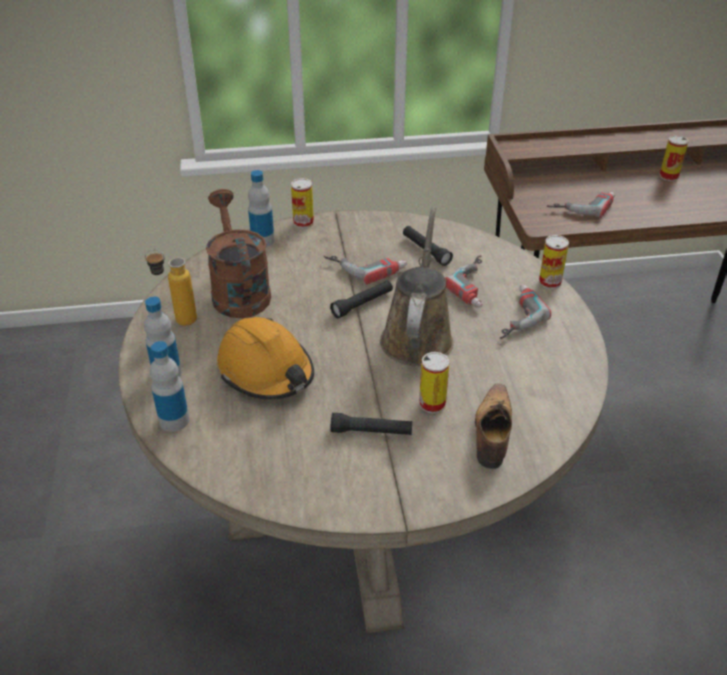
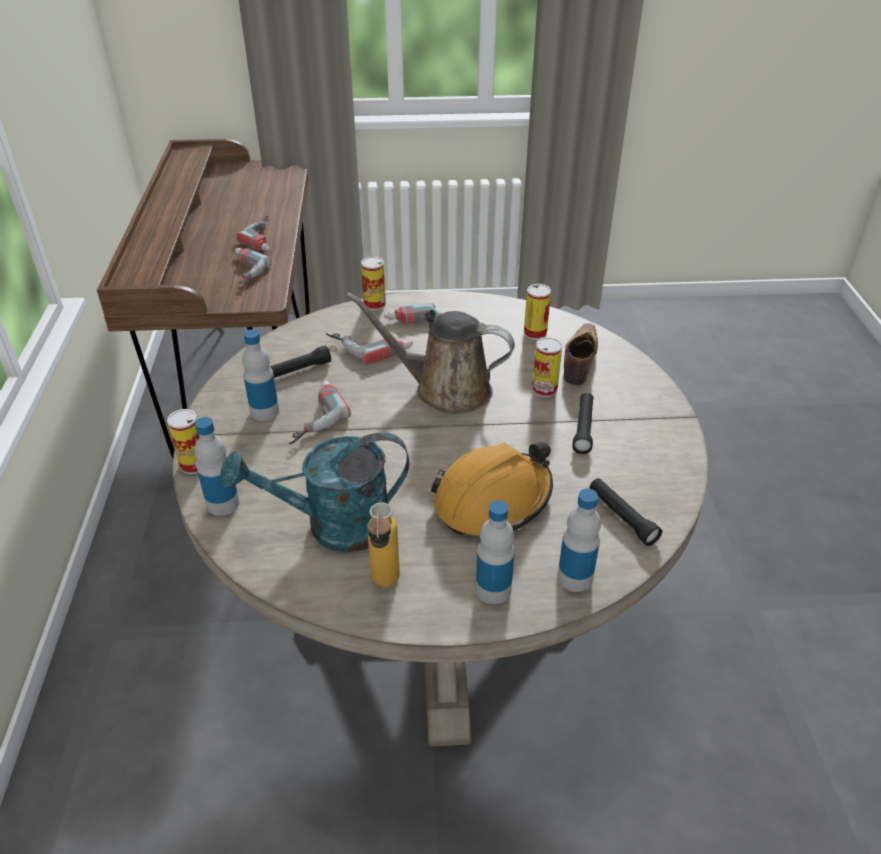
camera: 85 degrees left, 0 degrees up
(238, 291) = (333, 526): brown watering can -> turquoise watering can
(362, 304) = (384, 423): black flashlight -> black flashlight (622, 517)
(368, 243) = (264, 411): none -> bottle
(492, 432) = (579, 360): shoe -> shoe turned 90 degrees clockwise
(655, 209) = (267, 237): none -> power drill
(668, 176) = (214, 221): can -> can (535, 333)

